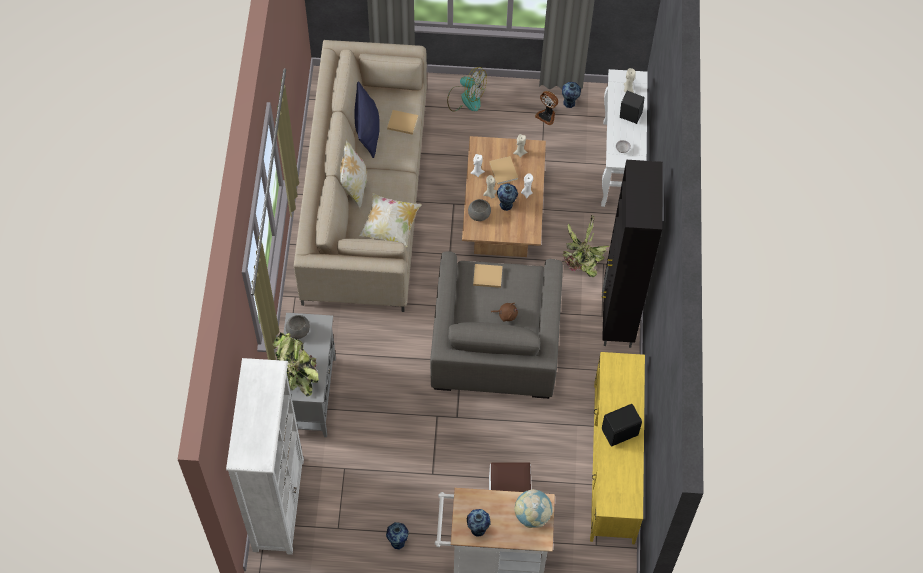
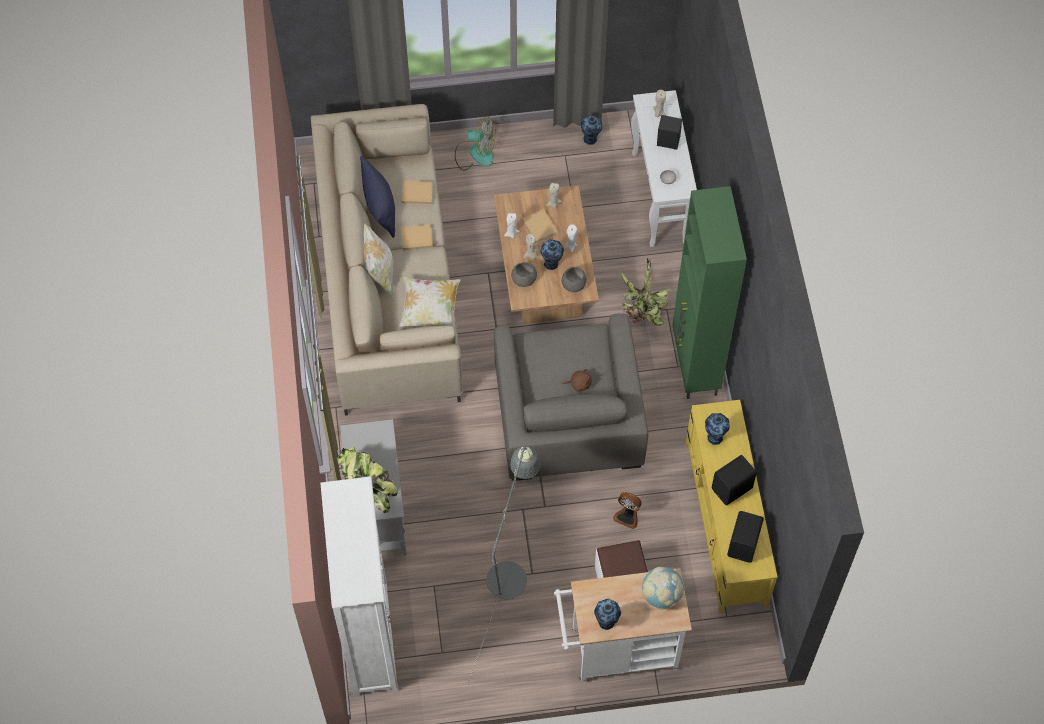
camera: 10 degrees left, 0 degrees up
(298, 330) = (358, 442): grey bowl -> grey bowl (574, 284)
(398, 541) = (511, 654): vase -> vase (714, 437)
(413, 467) = (509, 570): none -> grey floor lamp
(486, 276) = (548, 345): beige book -> beige book (415, 238)
(547, 115) = (568, 157): fan -> fan (627, 516)
(617, 318) = (695, 366): black cabinet -> green cabinet
(619, 484) = (744, 544): none -> black speaker

